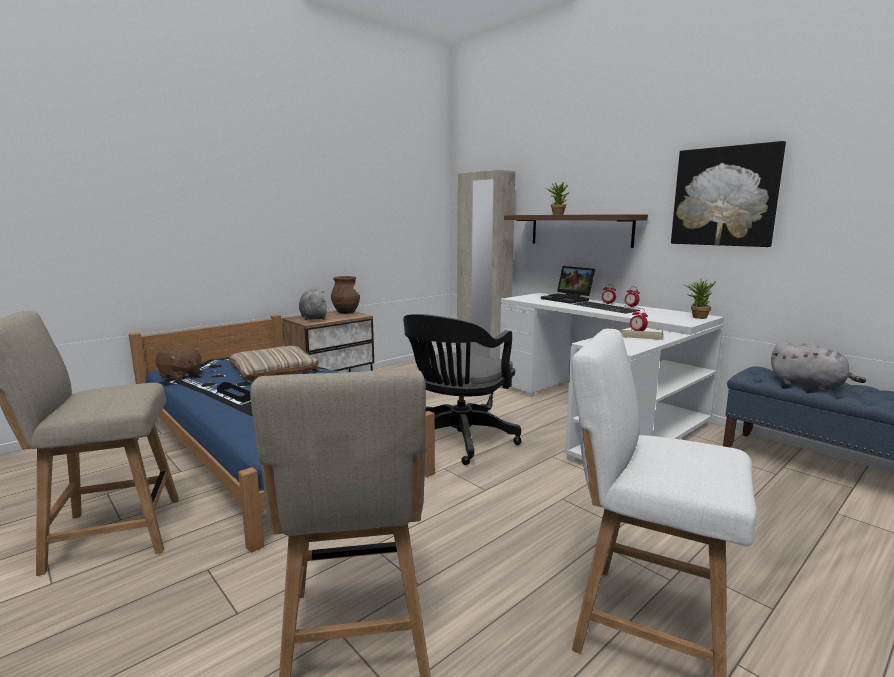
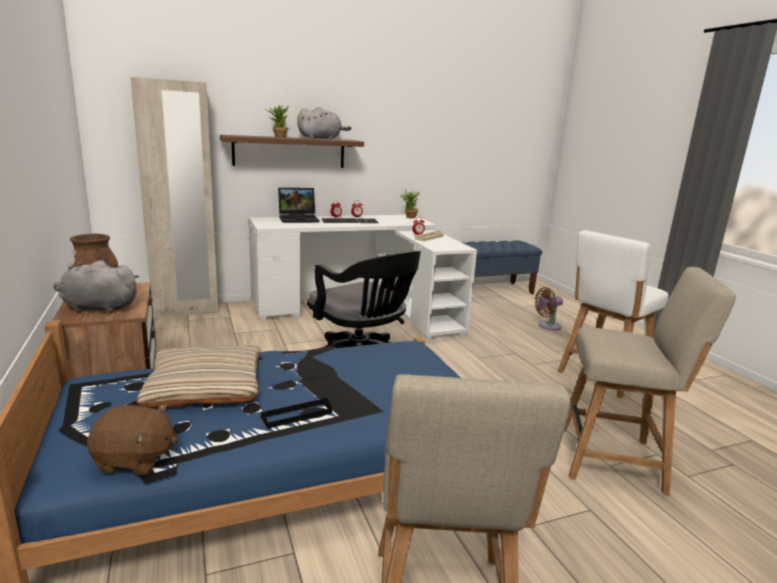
camera: 70 degrees left, 5 degrees up
(180, 376) = (135, 460): brown plush toy -> brown plush toy turned 45 degrees clockwise
(725, 196) = (407, 129): picture -> none
(792, 548) = (547, 326): none -> brown fan
(810, 385) = (477, 247): grey plush toy -> grey plush toy (321, 139)

